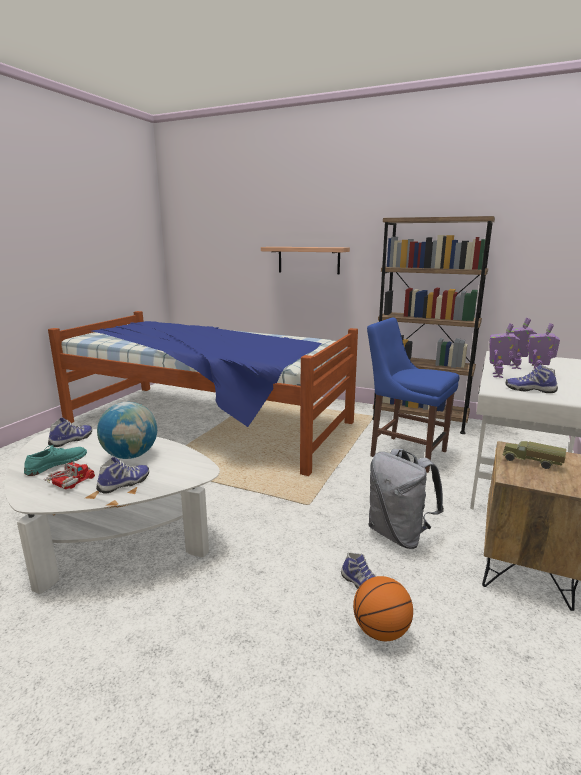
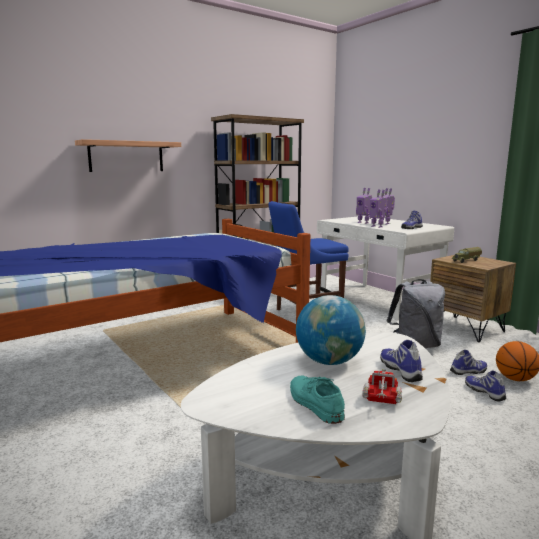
camera: 60 degrees left, 5 degrees down
(68, 483) = (382, 398): toy truck -> toy truck turned 45 degrees clockwise
(72, 440) = (242, 389): shoe -> shoe (485, 392)

